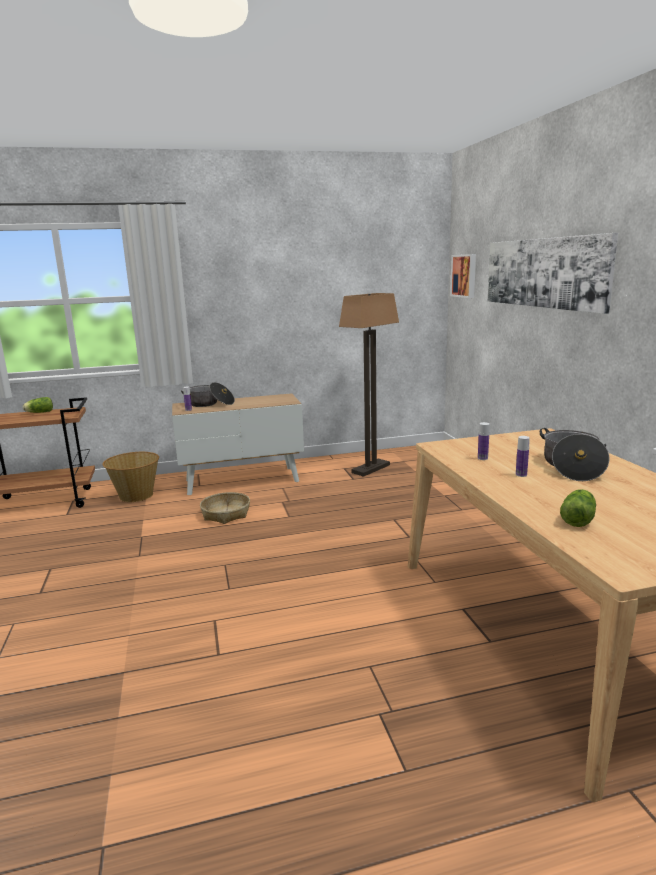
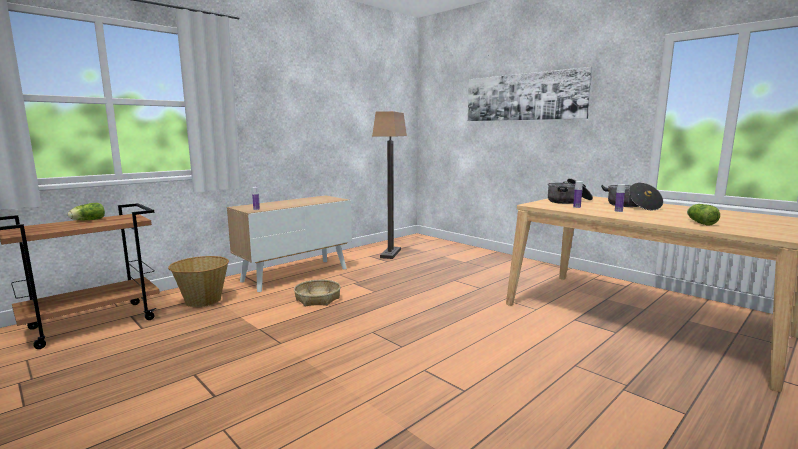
camera: 30 degrees left, 5 degrees down
(210, 404) = (268, 204): cooking pot -> cooking pot (569, 201)
(464, 275) = (438, 105): picture -> none

